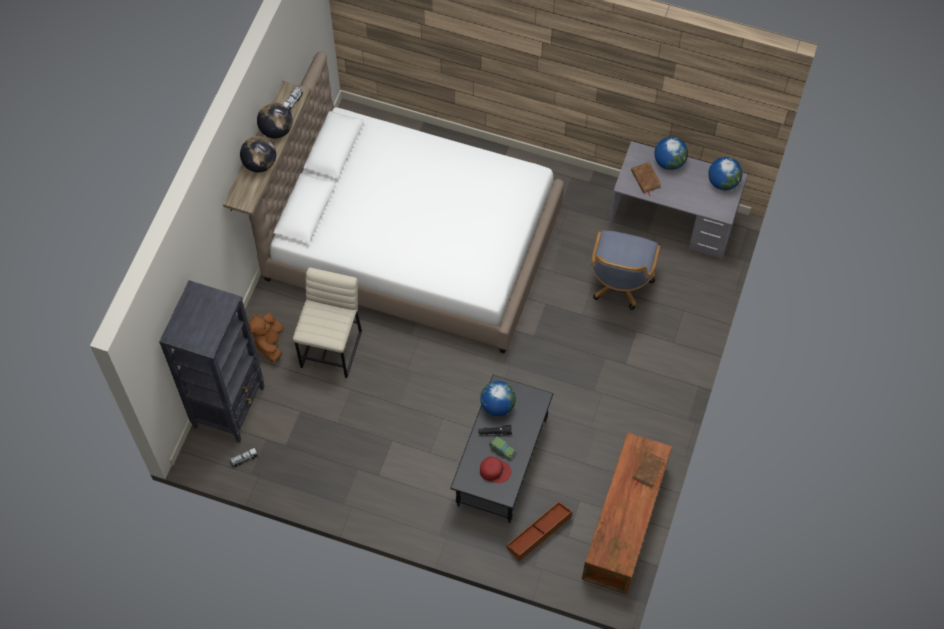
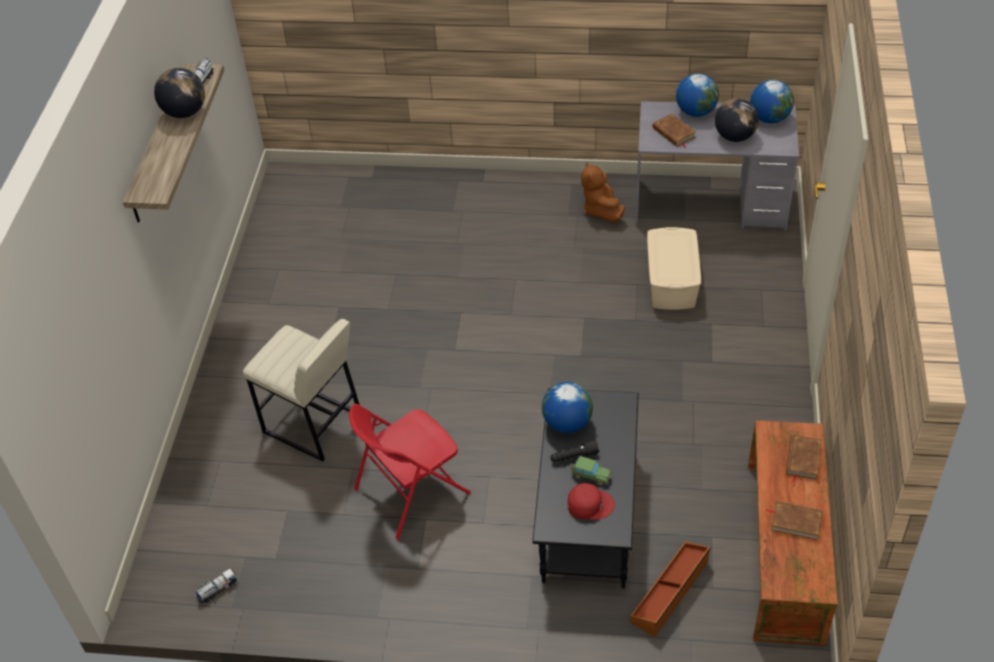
camera: 10 degrees left, 15 degrees down
(230, 407) = (185, 527): black bookcase -> none
(260, 164) = (168, 150): globe -> globe (734, 137)
(269, 343) = (227, 437): brown plush toy -> brown plush toy (601, 210)
(331, 347) = (314, 424): beige chair -> beige chair turned 120 degrees clockwise
(387, 416) = (411, 491): none -> red chair
(413, 243) = (394, 287): white bed -> none
(619, 287) = (671, 282): blue office chair -> beige storage box
(626, 514) = (796, 522): none -> brown book

